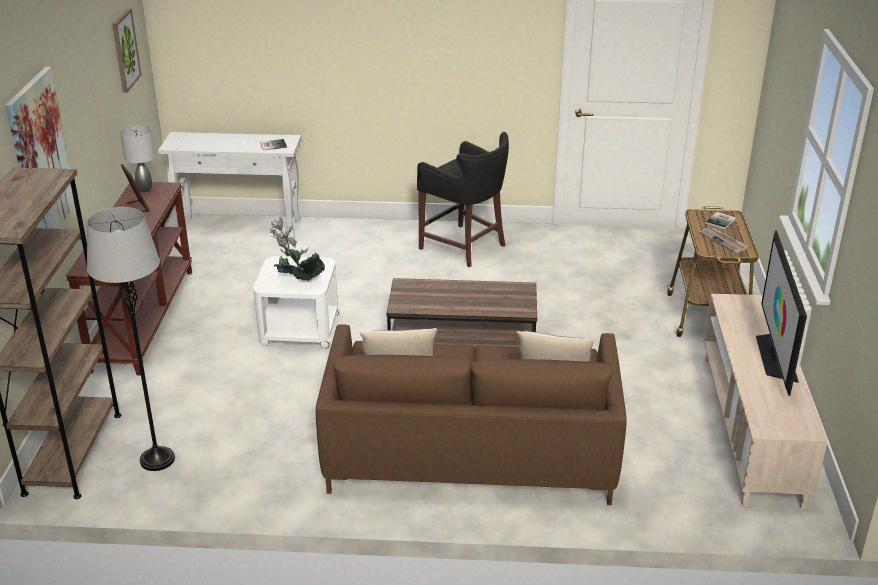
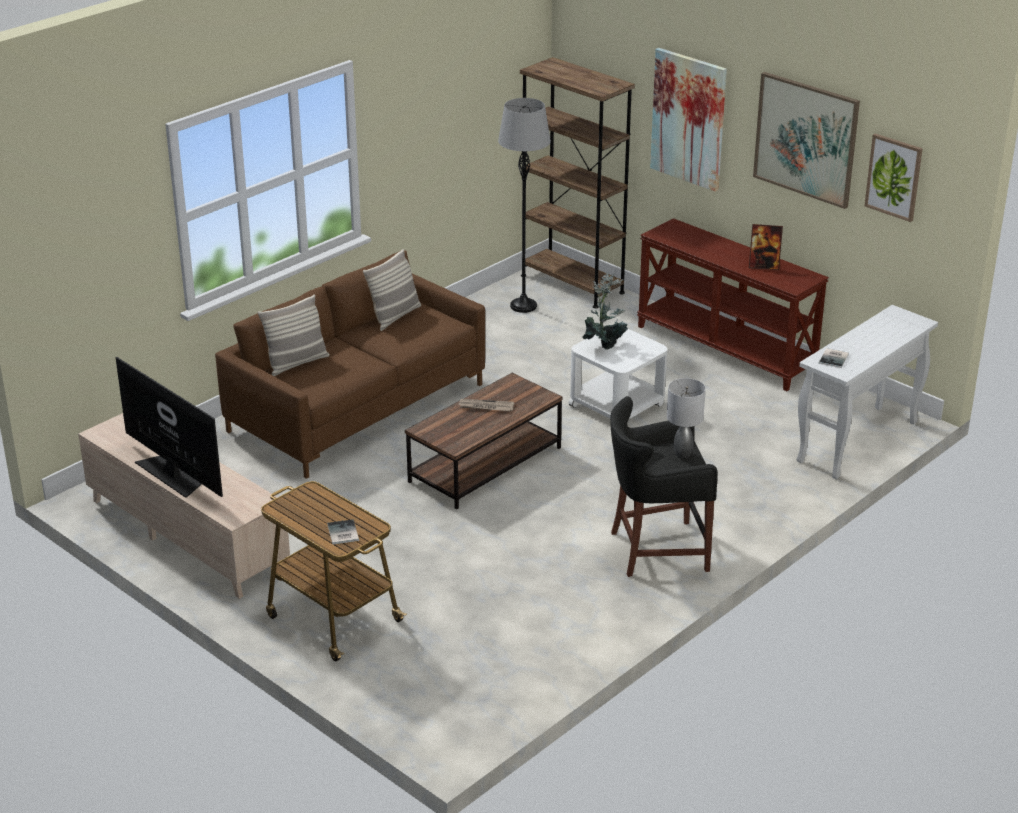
camera: 130 degrees right, 0 degrees up
(92, 76) = (806, 139): none -> picture
(145, 189) = (800, 277): grey table lamp -> grey table lamp (682, 454)
(724, 241) = (311, 509): newspaper -> newspaper (485, 407)

